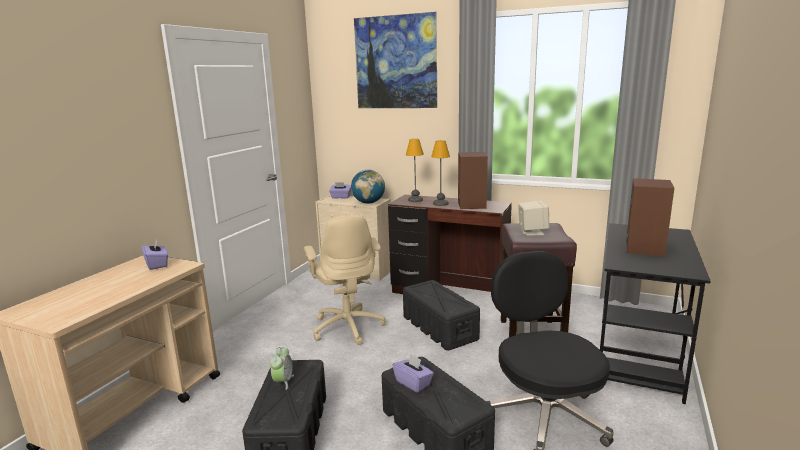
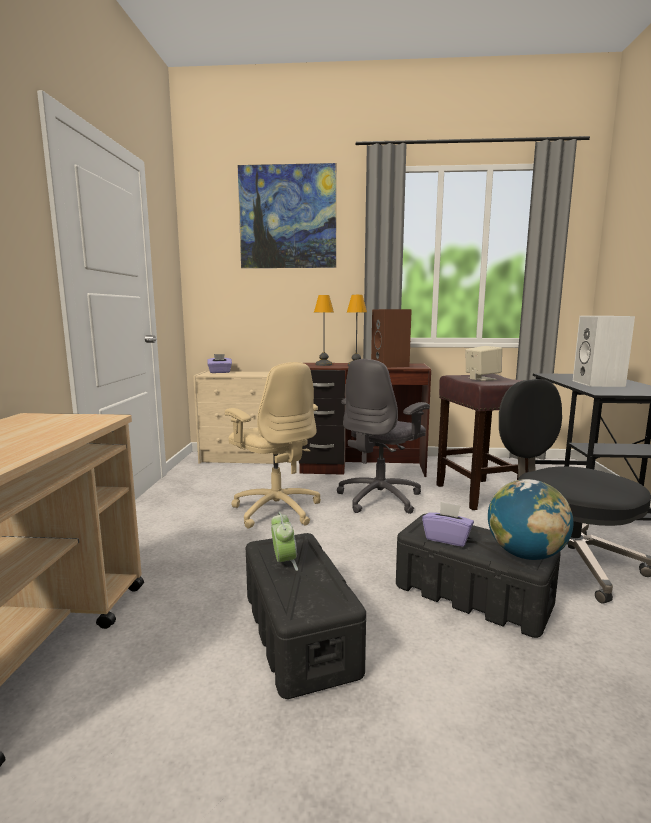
camera: 20 degrees left, 5 degrees down
(157, 264) = (55, 419): purple tissue box -> none
(368, 203) = (260, 374): globe -> globe (525, 554)
(439, 327) = (380, 498): black storage box -> grey office chair
(645, 249) = (599, 383): brown speaker -> white speaker

